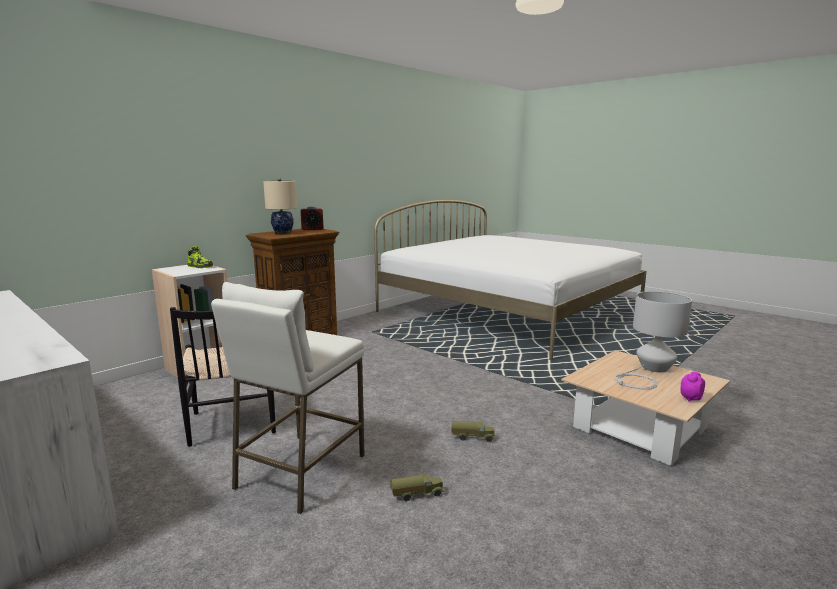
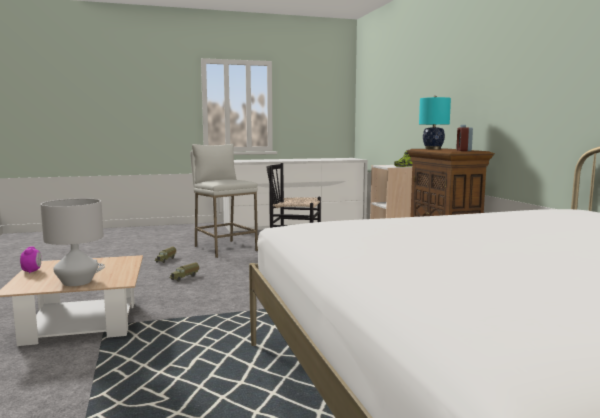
camera: 120 degrees right, 5 degrees down
(282, 233) = (433, 149): beige table lamp -> turquoise table lamp

